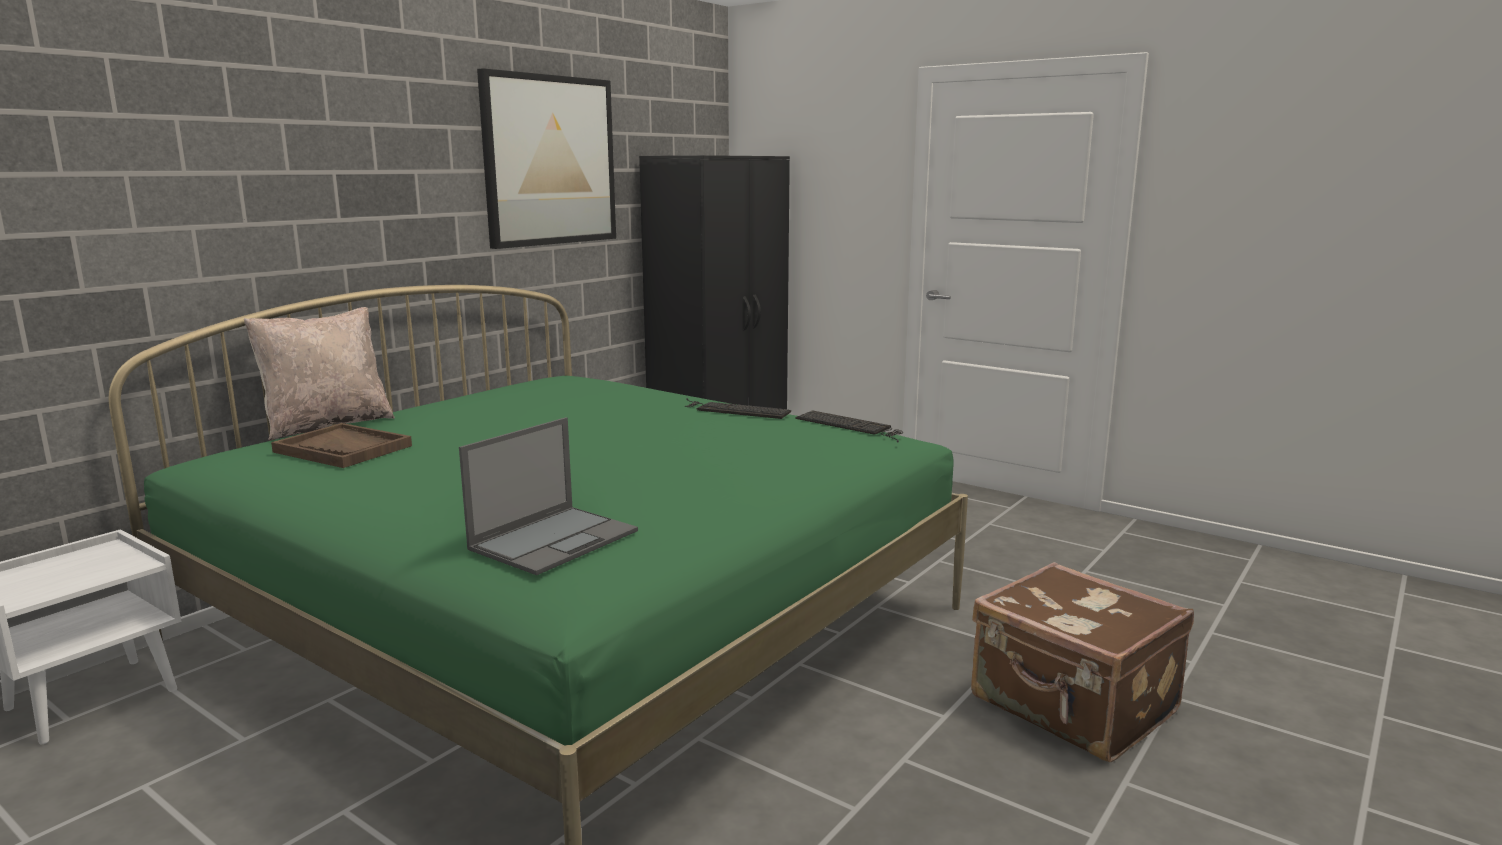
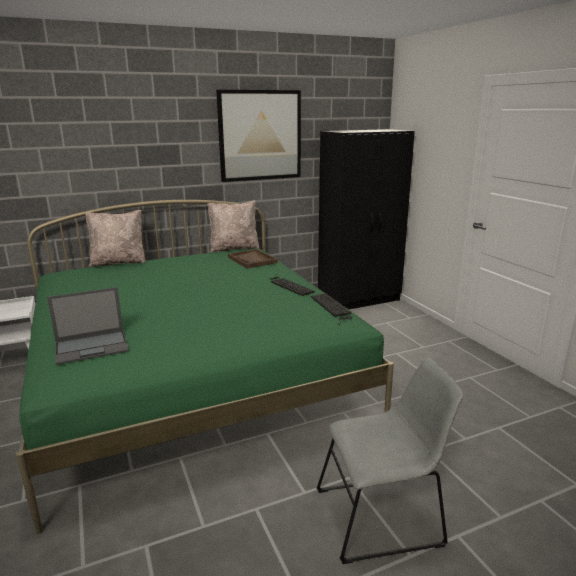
camera: 30 degrees right, 5 degrees up
(343, 449) = (101, 277): brown tray -> brown tray (252, 260)
(530, 378) = (234, 248): none -> beige pillow
(1072, 707) = (383, 516): brown suitcase -> grey chair

